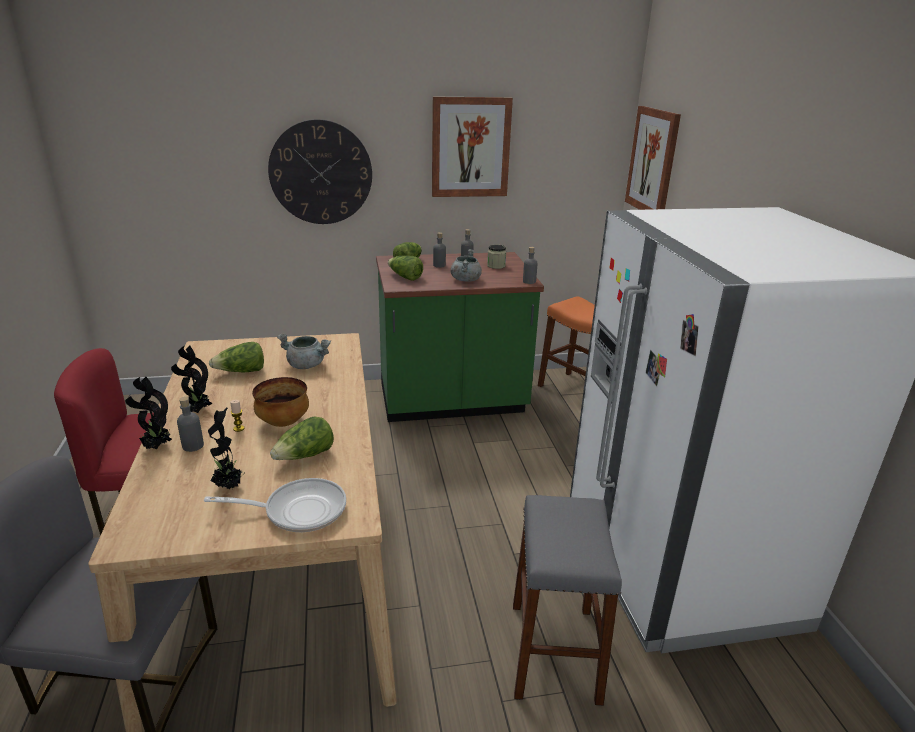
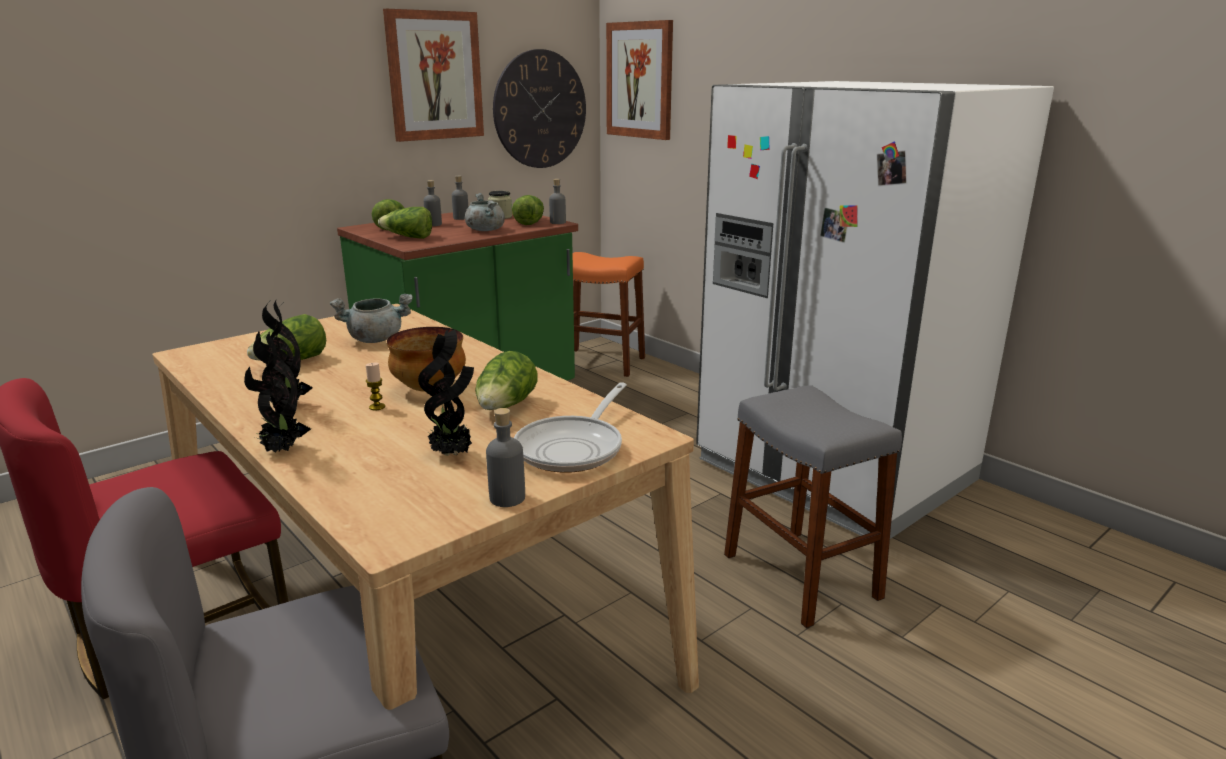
camera: 30 degrees left, 5 degrees down
(193, 446) = (337, 436): grey bottle -> grey bottle (507, 498)
(298, 511) = (574, 448): frying pan -> frying pan turned 150 degrees clockwise
(321, 173) = (246, 115): wall clock -> wall clock (540, 109)
(508, 276) = (529, 222): none -> lettuce

